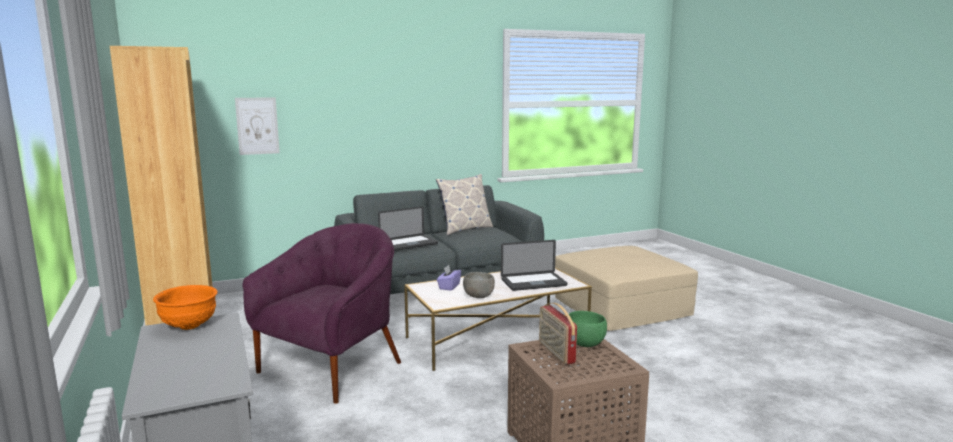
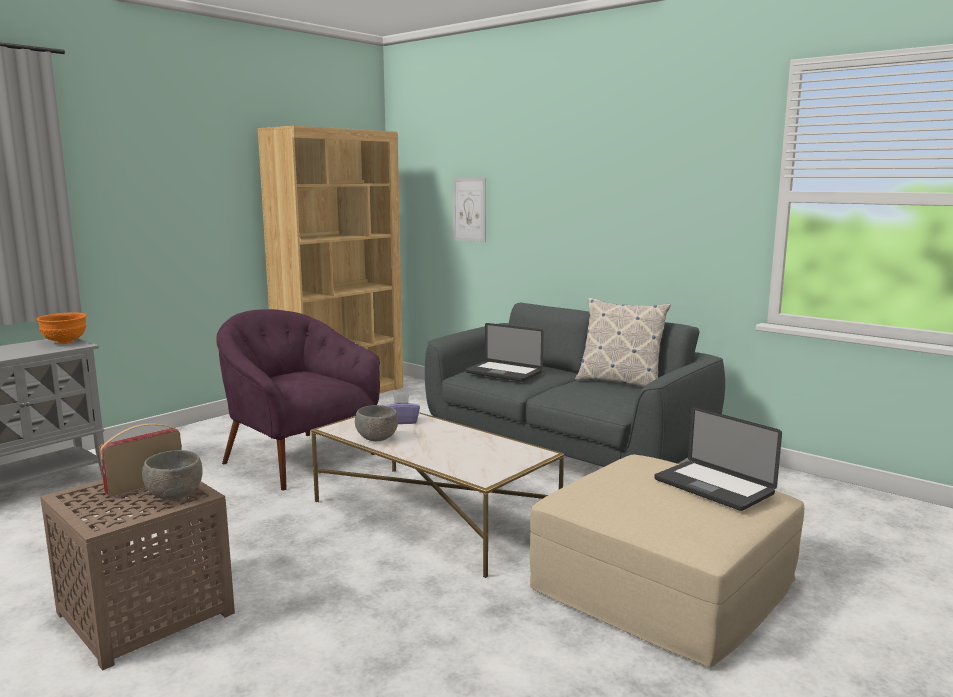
camera: 65 degrees right, 0 degrees up
(332, 367) = (297, 459): purple armchair -> purple armchair turned 150 degrees counterclockwise
(533, 283) = (461, 456): laptop -> laptop (713, 487)
(585, 344) = (174, 496): green bowl -> grey bowl

